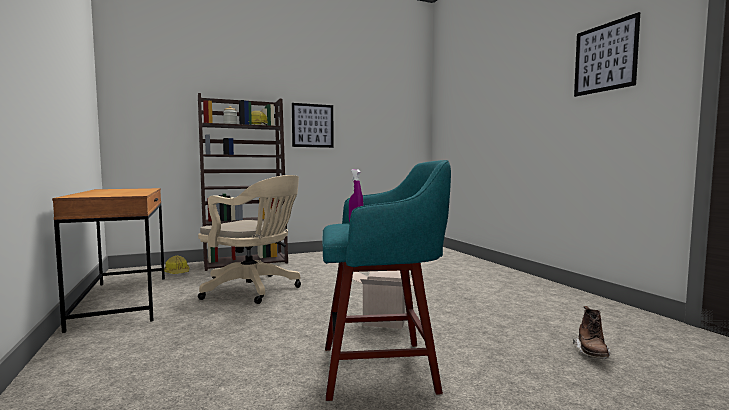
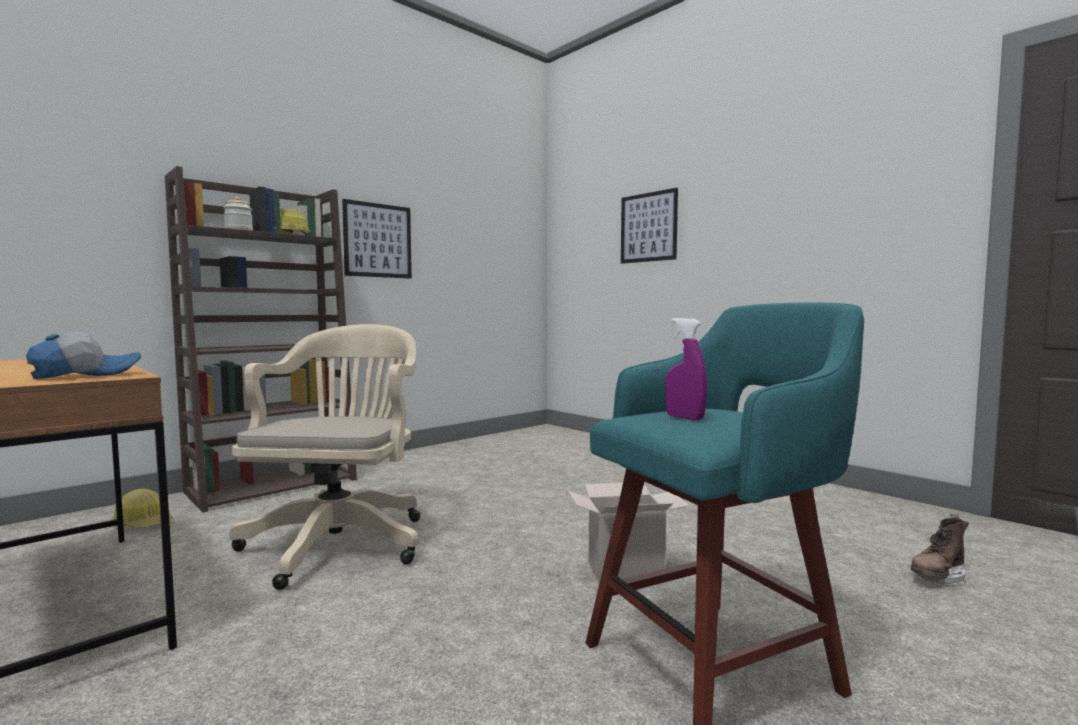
camera: 20 degrees left, 0 degrees up
(123, 194) = (86, 375): none -> cap
(254, 290) = (341, 541): beige office chair -> beige office chair turned 90 degrees counterclockwise
(592, 353) = (937, 576): brown boot -> brown boot turned 60 degrees clockwise
(605, 57) = (847, 164): picture -> picture (648, 227)

